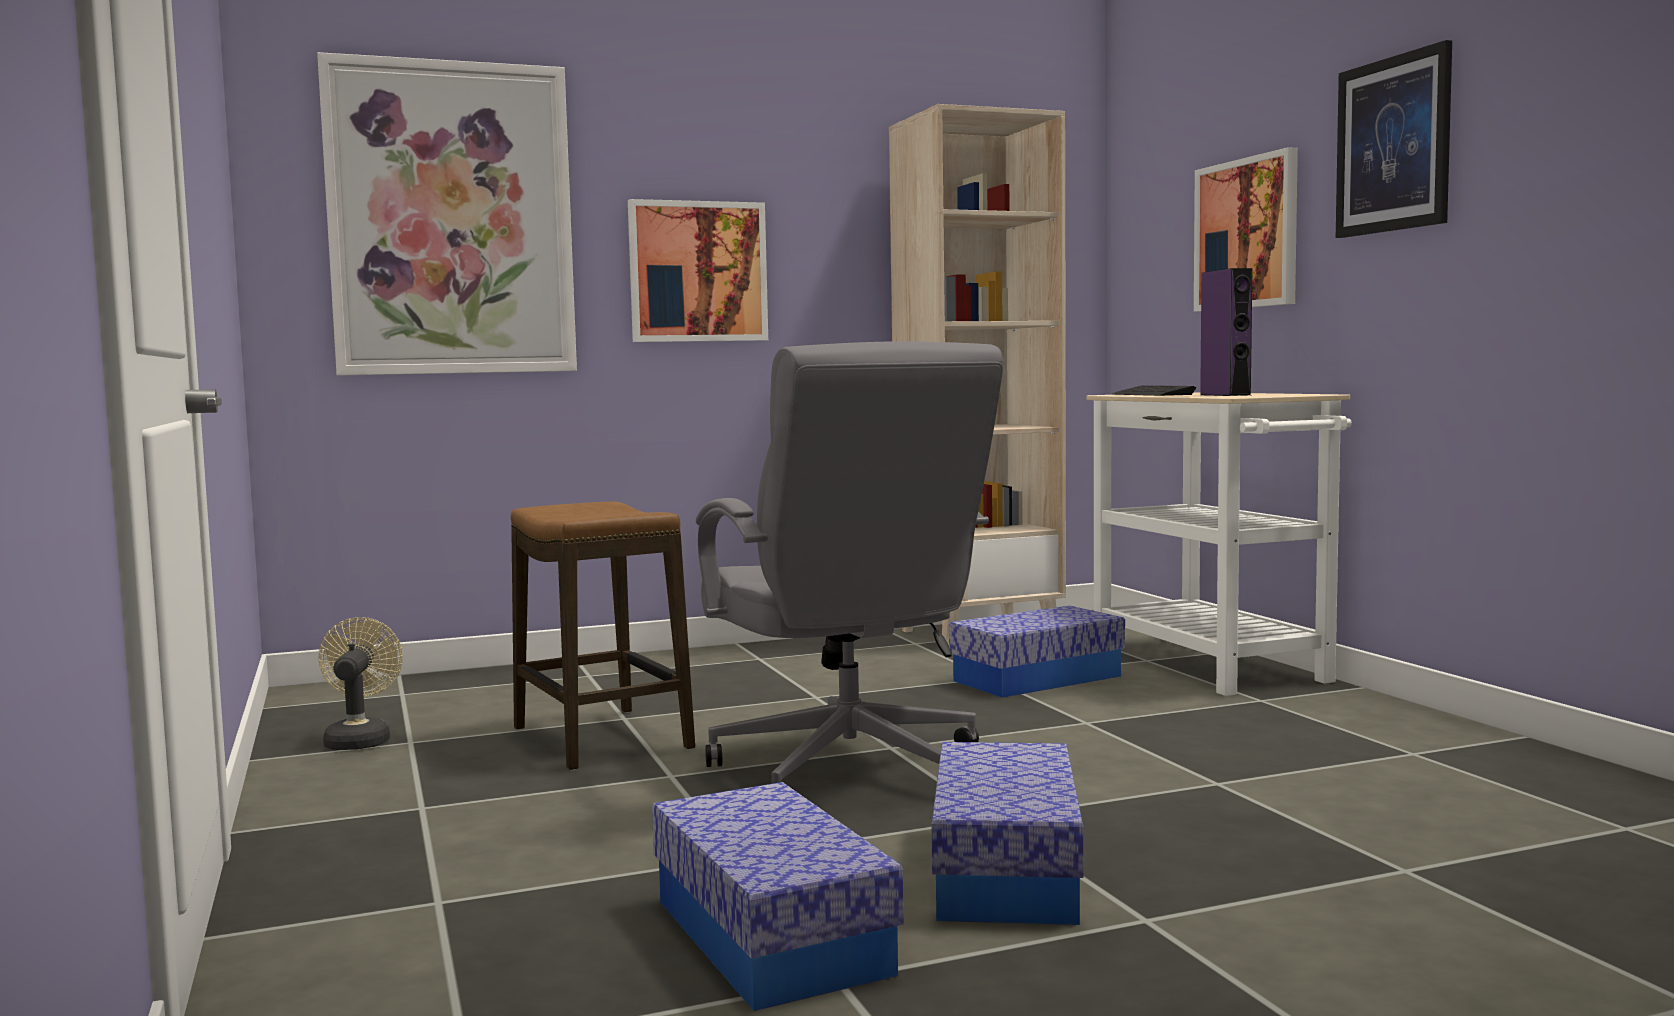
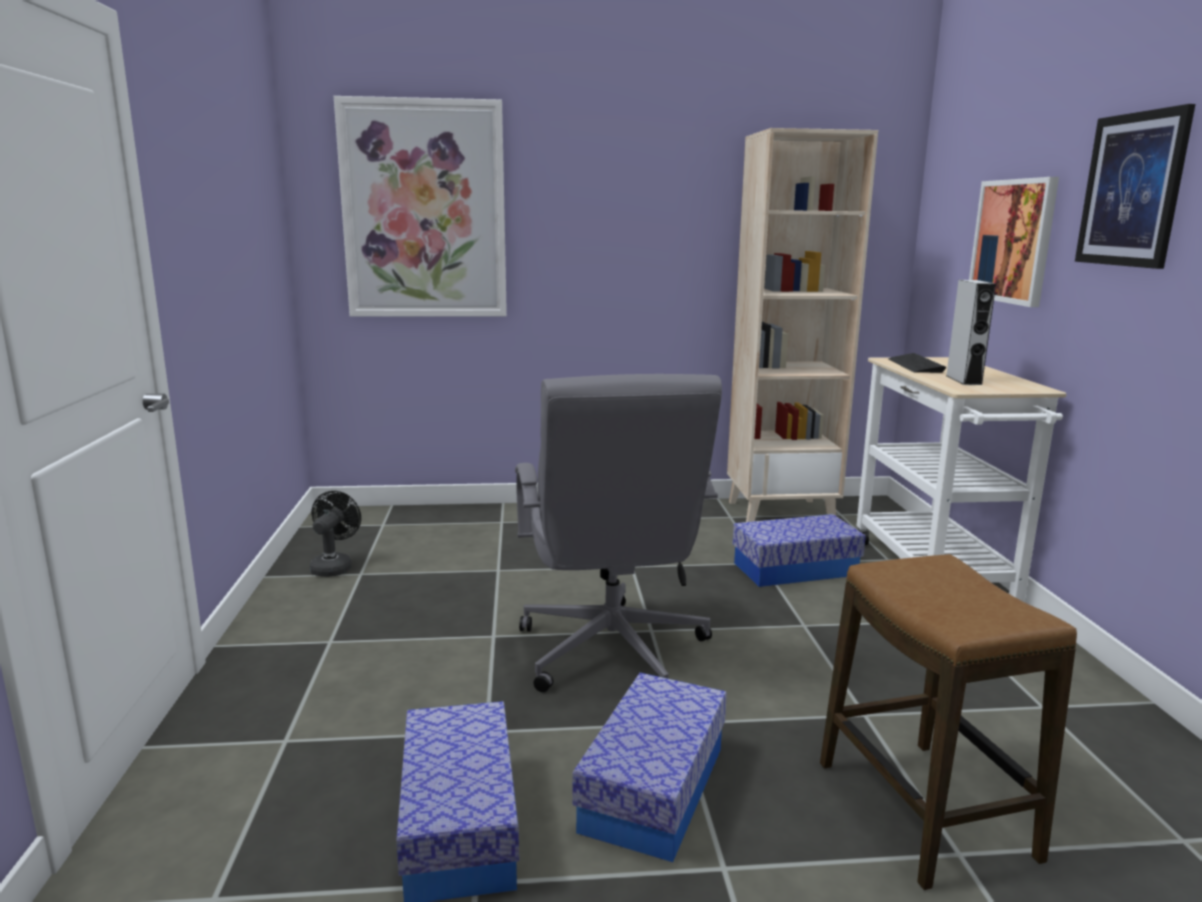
camera: 15 degrees right, 10 degrees up
(359, 739) = (334, 566): beige fan -> black fan
(601, 738) = (472, 589): stool -> stool (923, 810)
(698, 272) = (595, 247): picture -> none
(1225, 395) = (963, 380): purple speaker -> grey speaker

